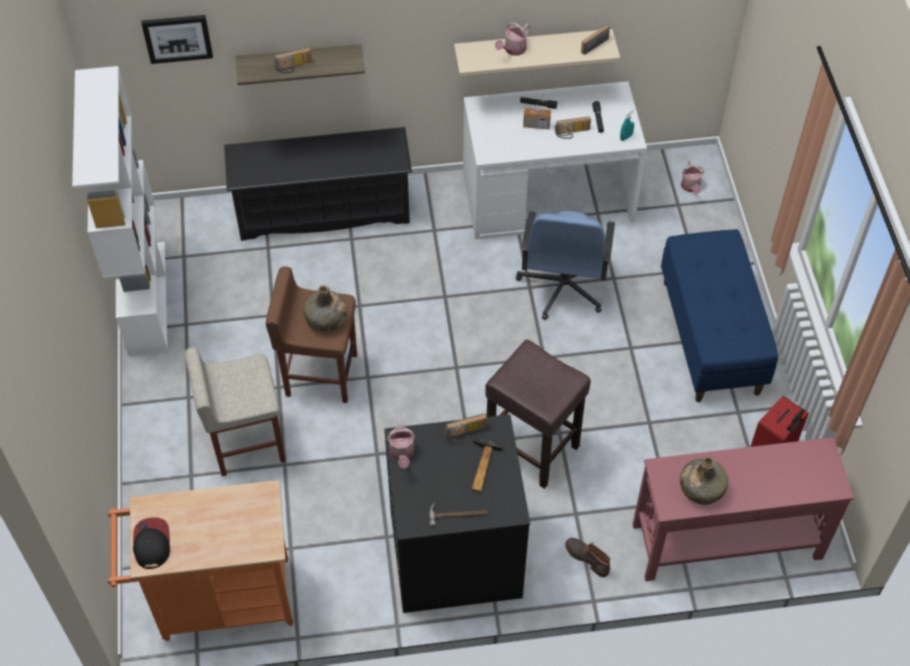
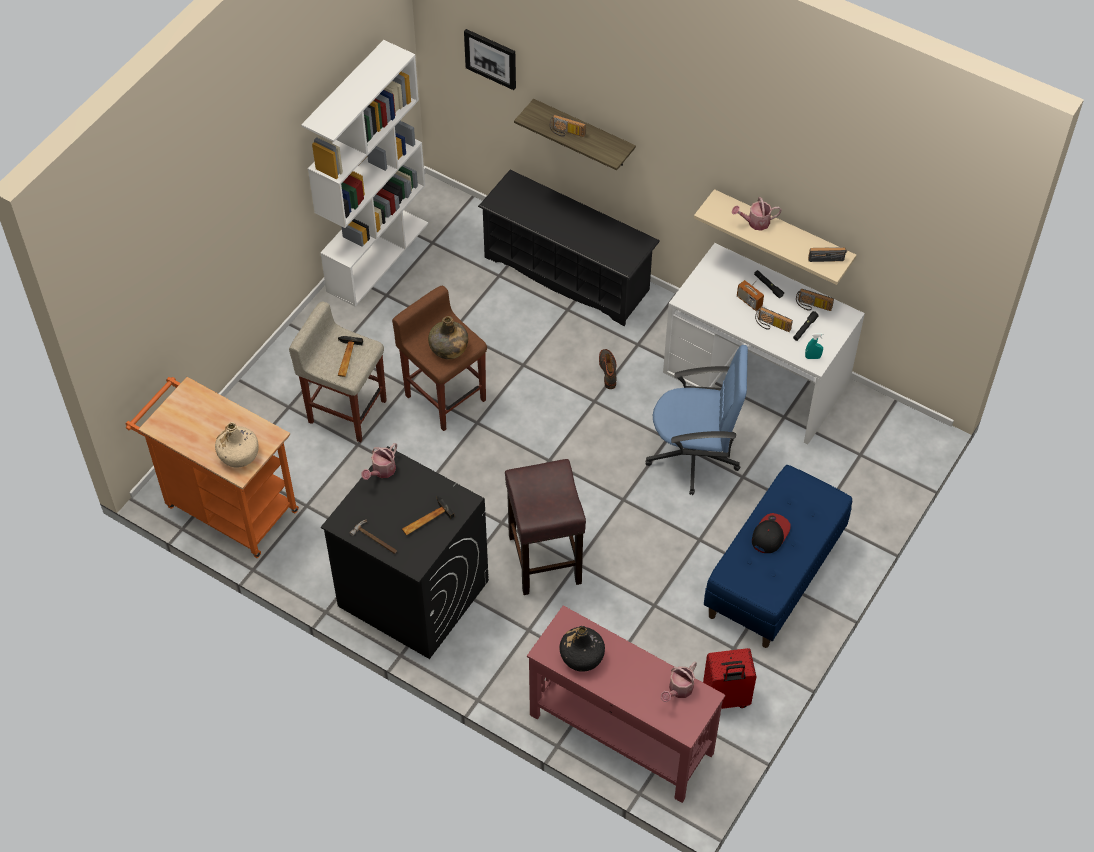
camera: 40 degrees right, 0 degrees up
(151, 544) = (171, 417): cap -> cap (770, 534)
(244, 387) = (345, 358): none -> hammer
(251, 531) = (239, 454): none -> beige bottle
(466, 434) = (438, 489): radio -> radio (812, 306)
(563, 286) = (694, 455): blue office chair -> blue office chair turned 135 degrees counterclockwise
(588, 558) = (504, 667): boot -> boot (608, 371)
(690, 187) = (887, 447): watering can -> watering can (678, 690)
(701, 488) = (582, 656): green bottle -> black bottle

